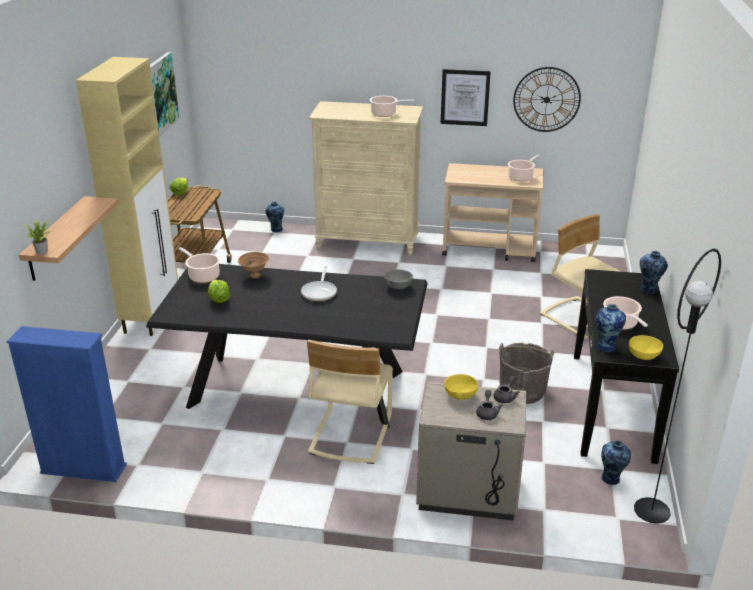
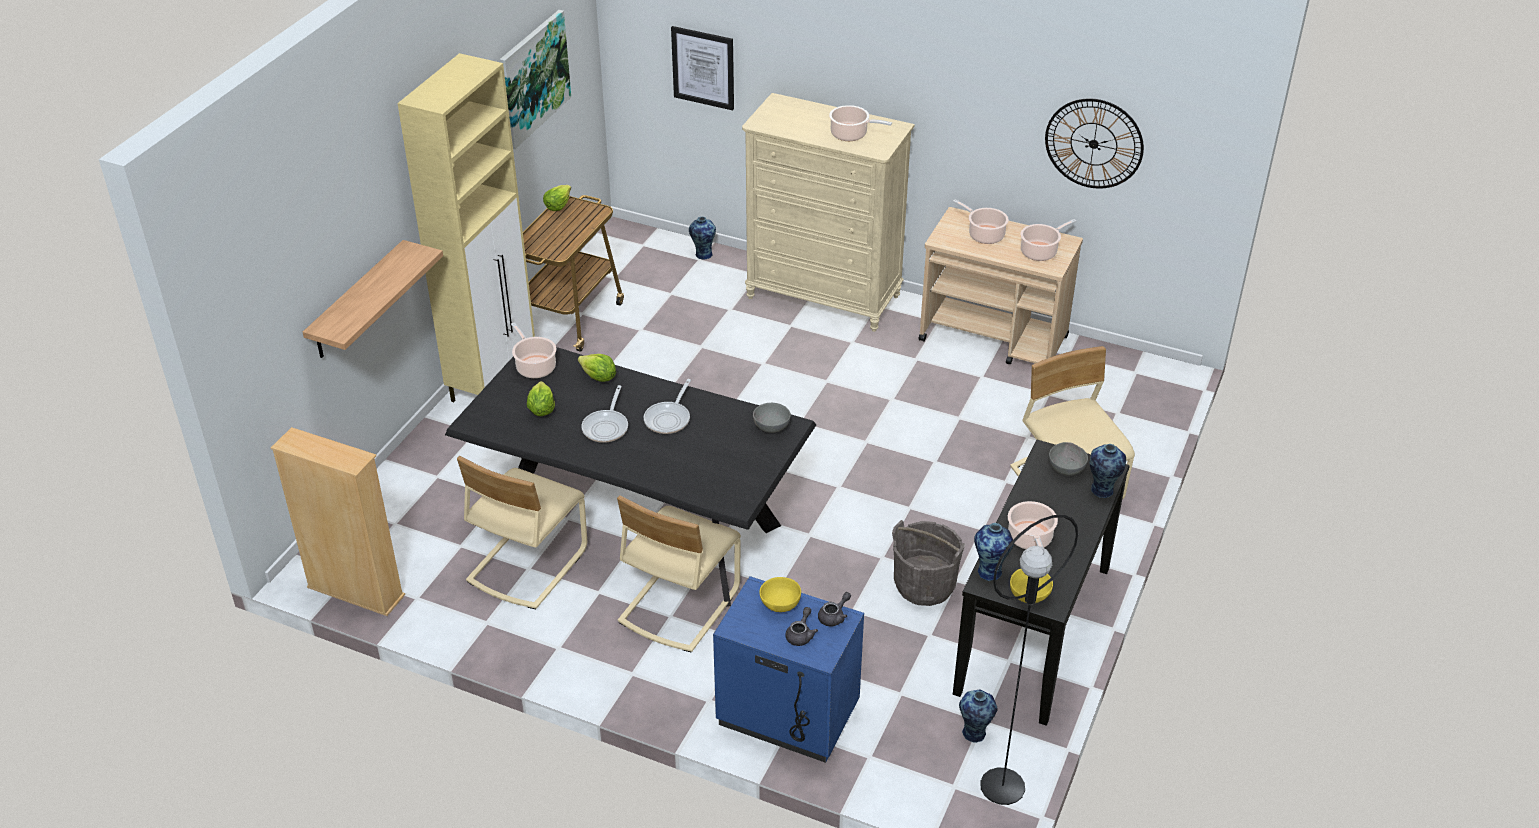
camera: 15 degrees right, 10 degrees up
(43, 251) = (331, 330): potted plant -> none
(83, 469) = (356, 592): blue bookcase -> beige bookcase
(220, 427) = (526, 565): none -> beige chair
(255, 276) = (598, 378): brown bowl -> lettuce
(274, 303) = (606, 427): none -> frying pan
(465, 97) = (976, 120): picture -> picture (703, 67)
(467, 493) = (787, 715): beige nightstand -> blue nightstand
(480, 173) = (984, 235): none -> cooking pot
(616, 281) = (1067, 468): none -> grey bowl

